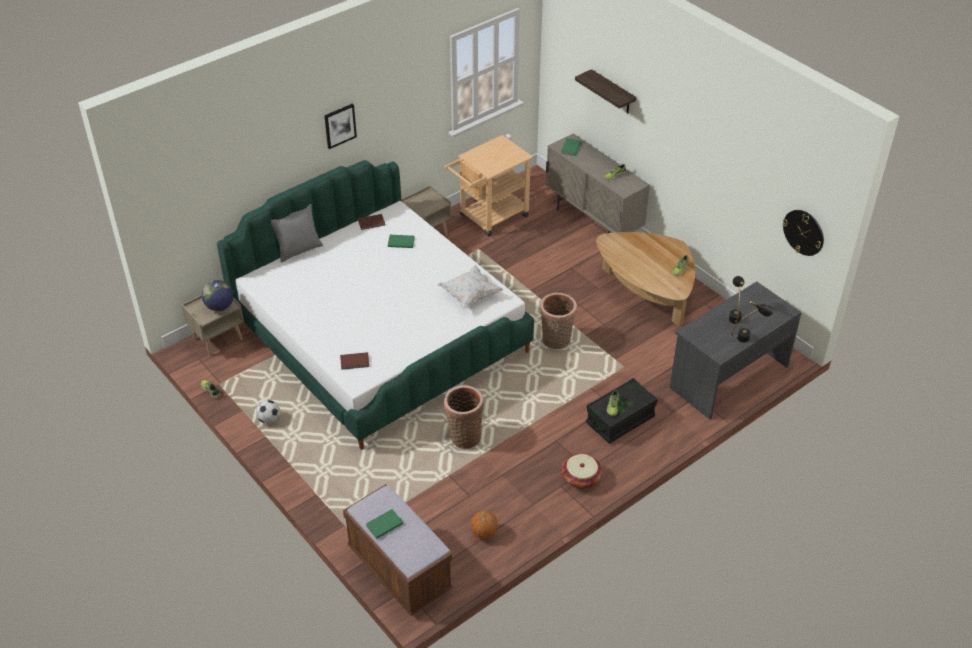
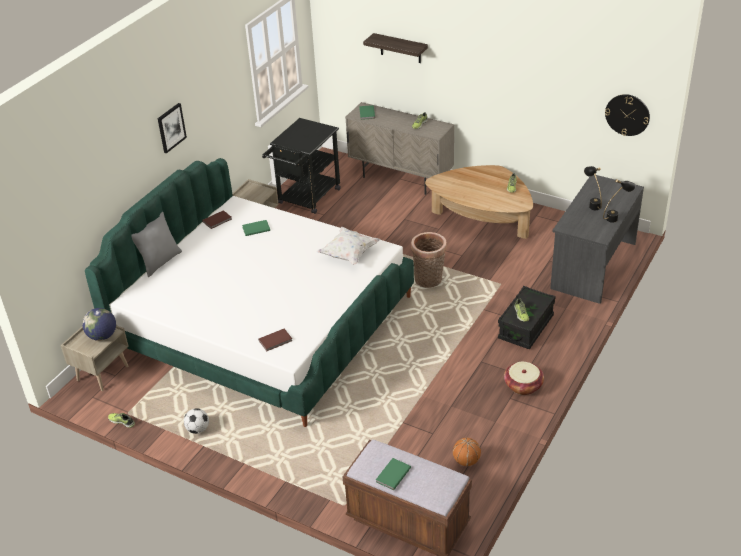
camera: 20 degrees left, 5 degrees down
(464, 436) = (395, 384): basket -> none
(489, 218) = (306, 199): beige cart -> black cart

